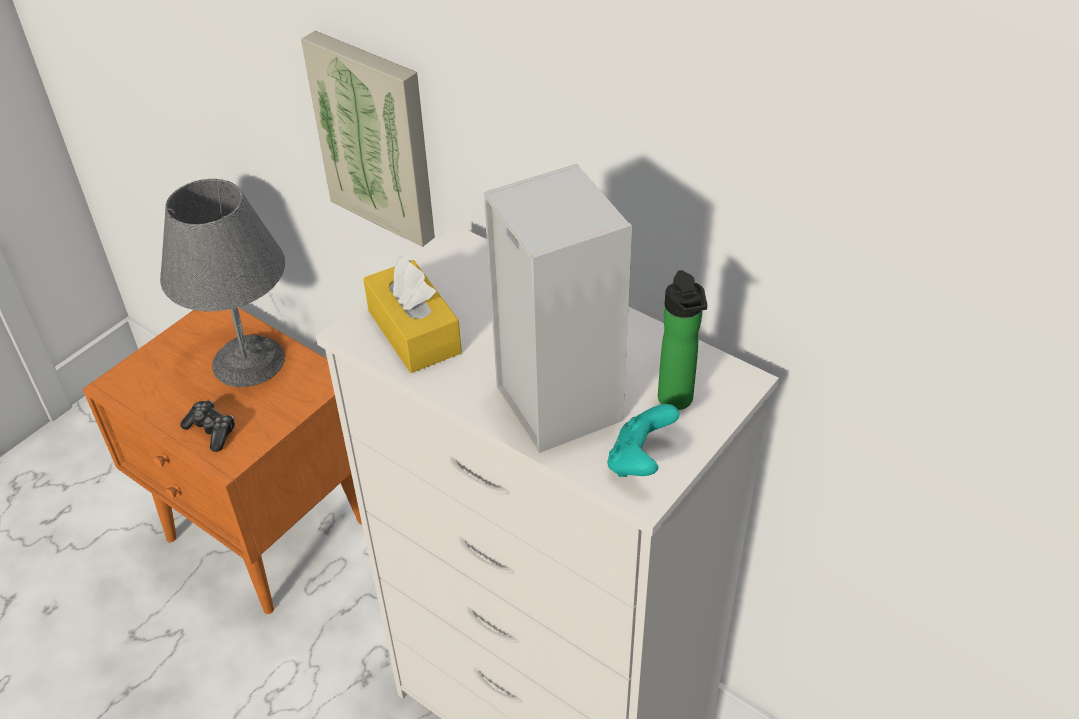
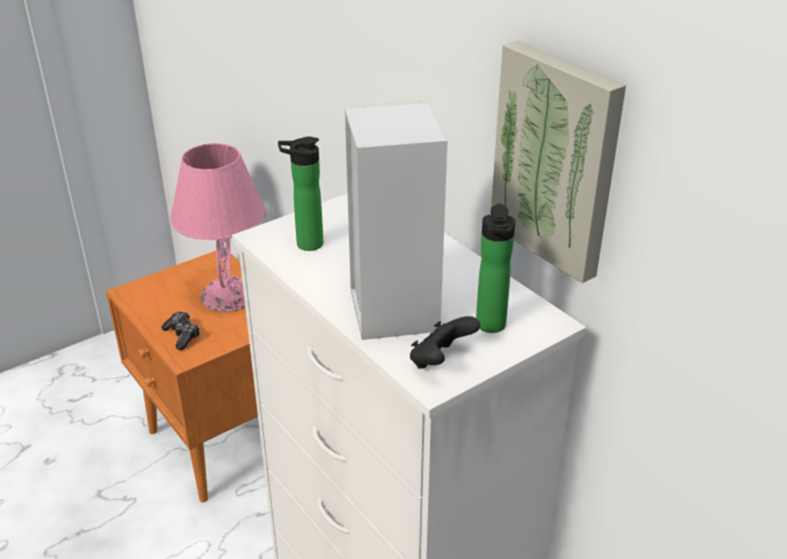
camera: 15 degrees right, 10 degrees down
(247, 361) = (228, 294): grey table lamp -> pink table lamp
(377, 137) = (331, 113): picture -> picture (557, 160)
(414, 332) = (305, 244): yellow tissue box -> bottle
(639, 461) = (440, 361): turquoise game controller -> black game controller

